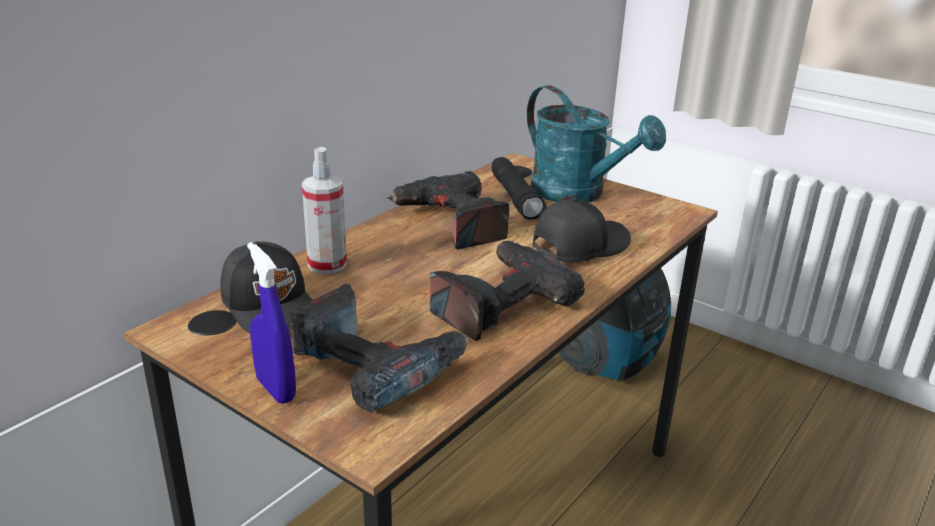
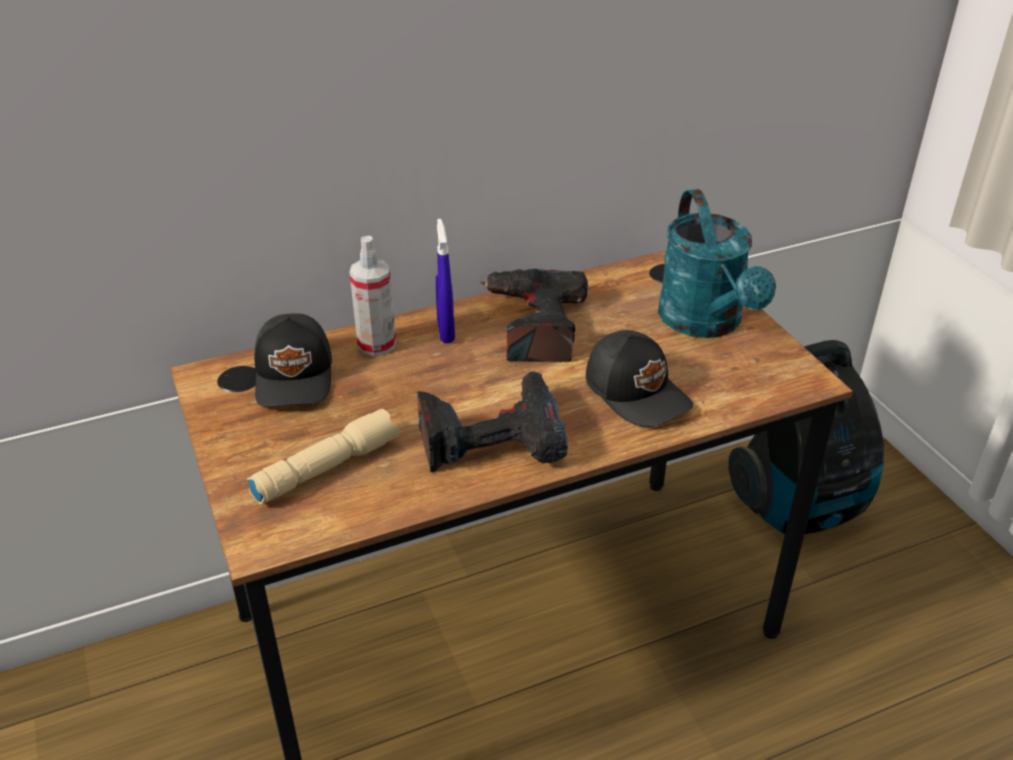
camera: 30 degrees right, 10 degrees up
(276, 389) = (233, 463): blue spray bottle -> blue spray bottle (446, 331)
(375, 365) = (327, 467): power drill -> beige flashlight
(517, 198) = (630, 311): black flashlight -> none
(578, 245) = (637, 392): black cap -> black cap turned 60 degrees clockwise

